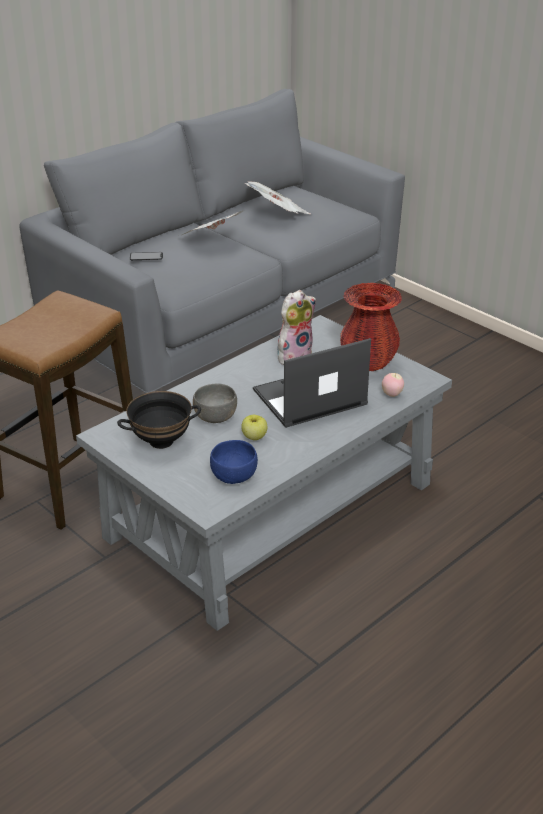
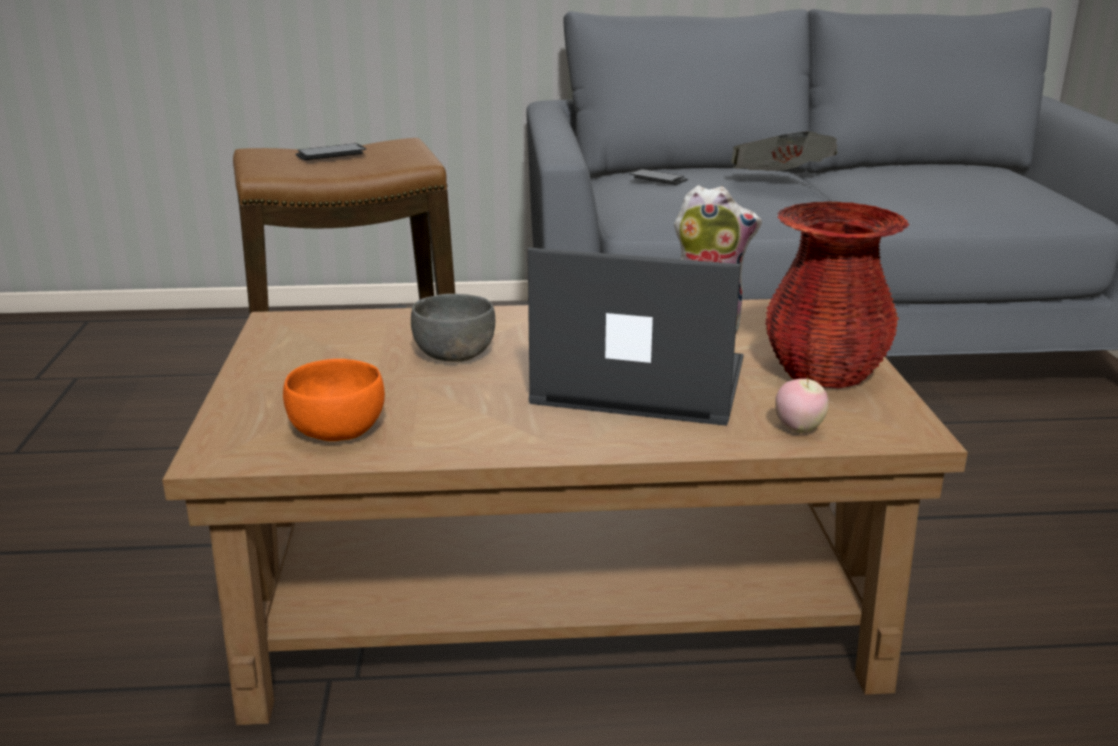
camera: 40 degrees right, 10 degrees down
(40, 323) = (331, 154): none -> phone
(161, 442) = (328, 354): black bowl -> none
(234, 475) = (339, 430): blue bowl -> orange bowl
(254, 437) = (461, 397): apple -> none
(271, 511) = (556, 596): grey coffee table -> brown coffee table
(278, 214) = (927, 181): newspaper -> none

